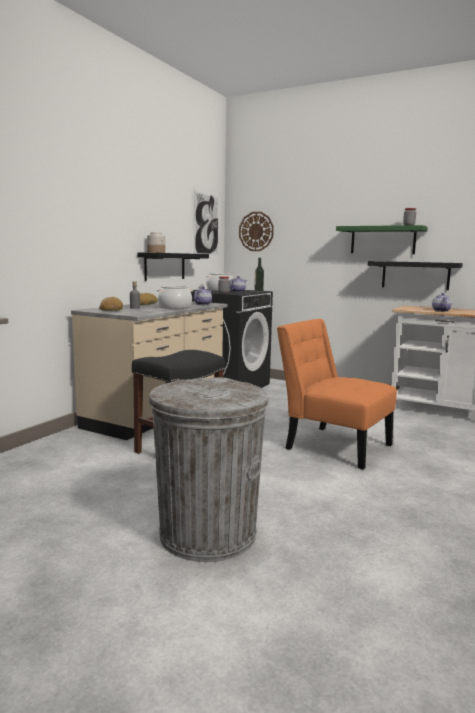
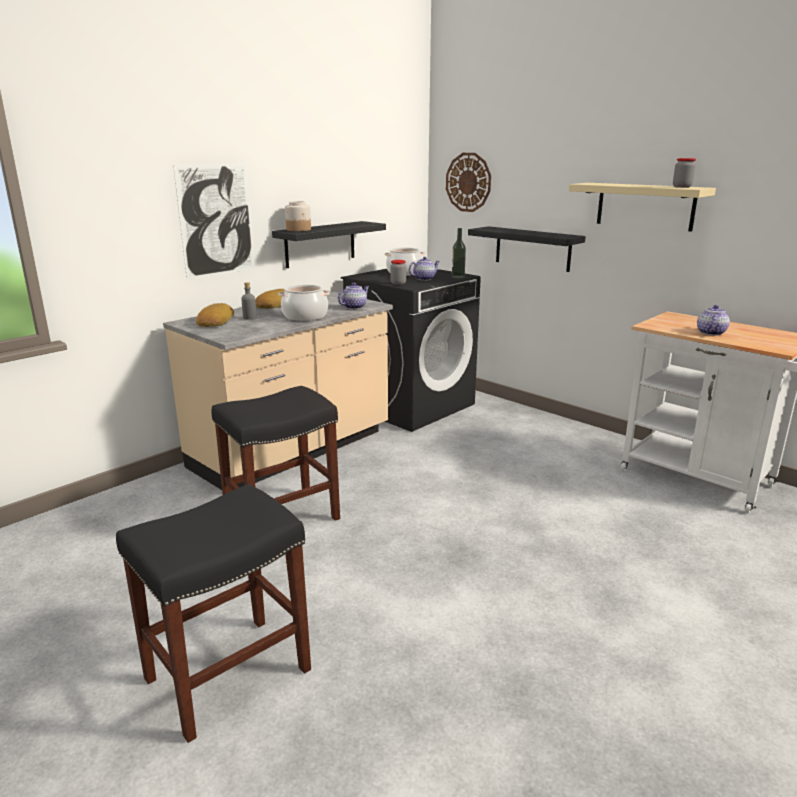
camera: 15 degrees right, 10 degrees up
(206, 224) = (394, 174): picture -> picture (216, 220)
(207, 534) = (227, 676): grey trash can -> black stool
(333, 445) = (491, 534): orange chair -> none
(383, 240) = (645, 206): green shelf -> beige shelf
(415, 275) = (690, 265): black shelf -> black shelf (532, 248)

